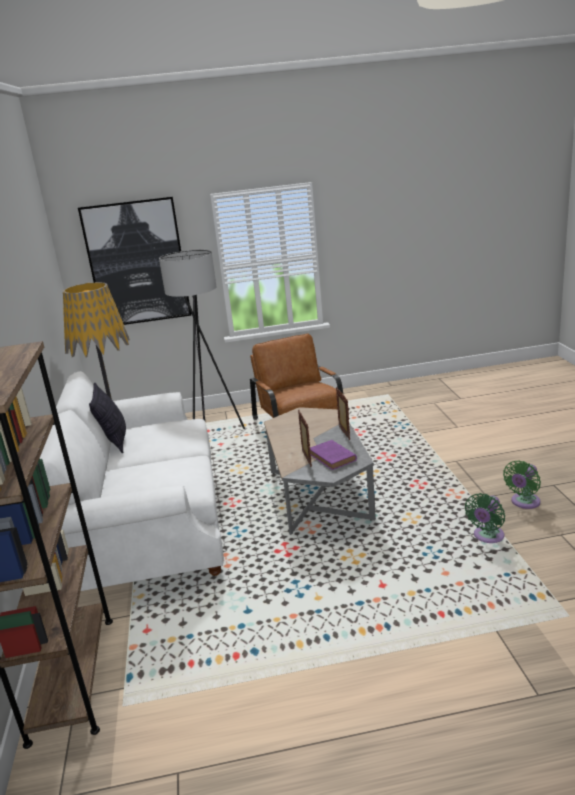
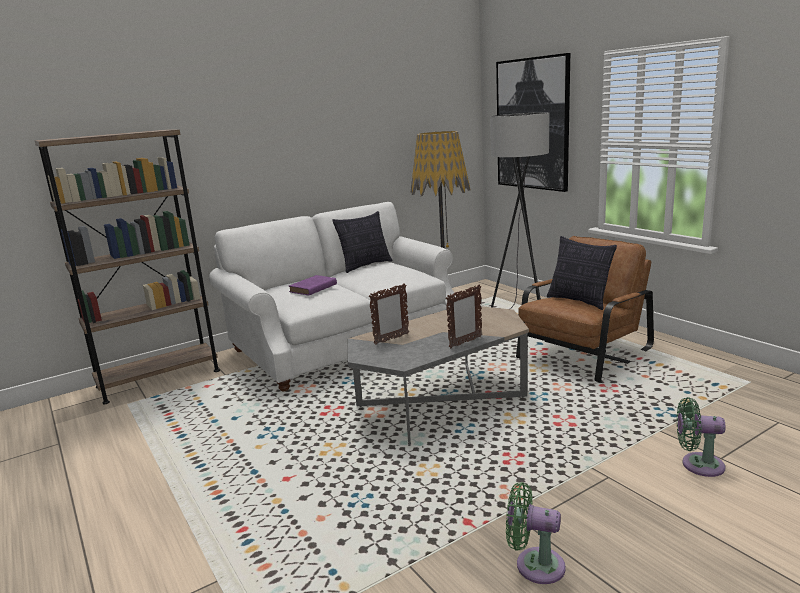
camera: 65 degrees right, 5 degrees down
(303, 386) = (579, 301): none -> pillow
(333, 458) = (401, 350): purple book -> purple book (312, 288)
(487, 537) = (417, 541): green fan -> green fan (698, 464)

